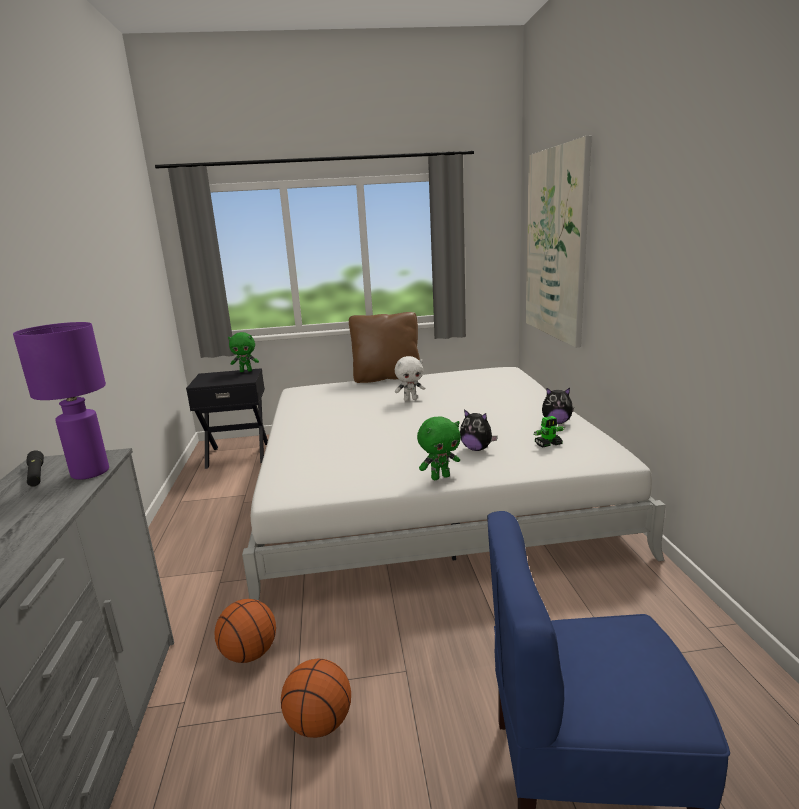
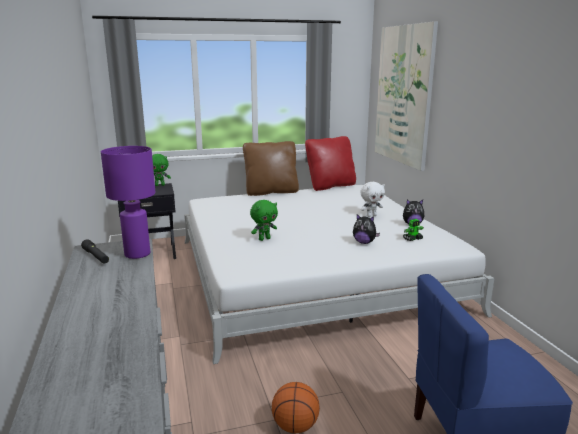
camera: 10 degrees left, 0 degrees up
(249, 653) = (226, 389): basketball -> none
(410, 399) = (298, 208): white plush toy -> white plush toy (371, 216)
(440, 477) = (347, 261): green plush toy -> green plush toy (264, 239)
(466, 369) = (330, 186): none -> red pillow

